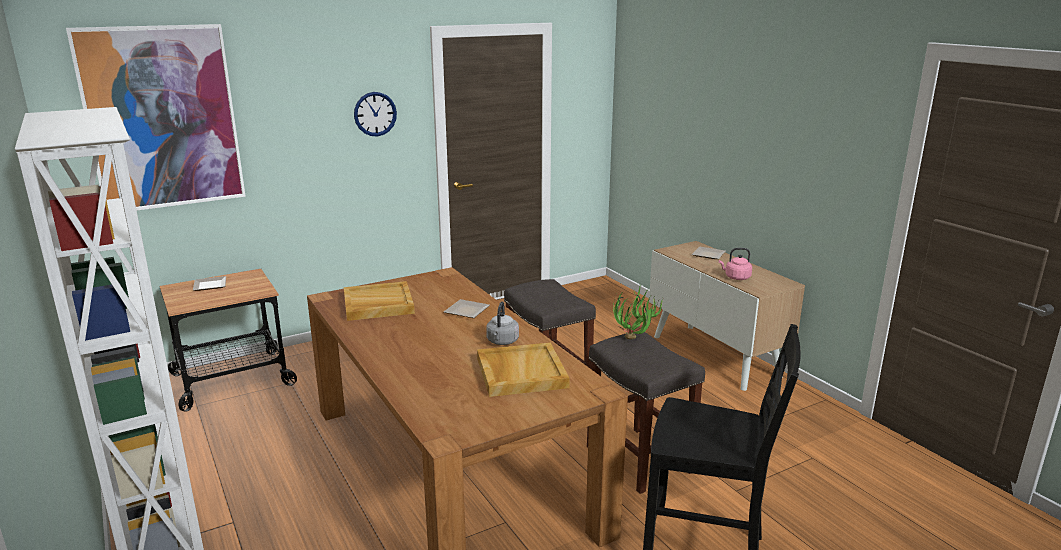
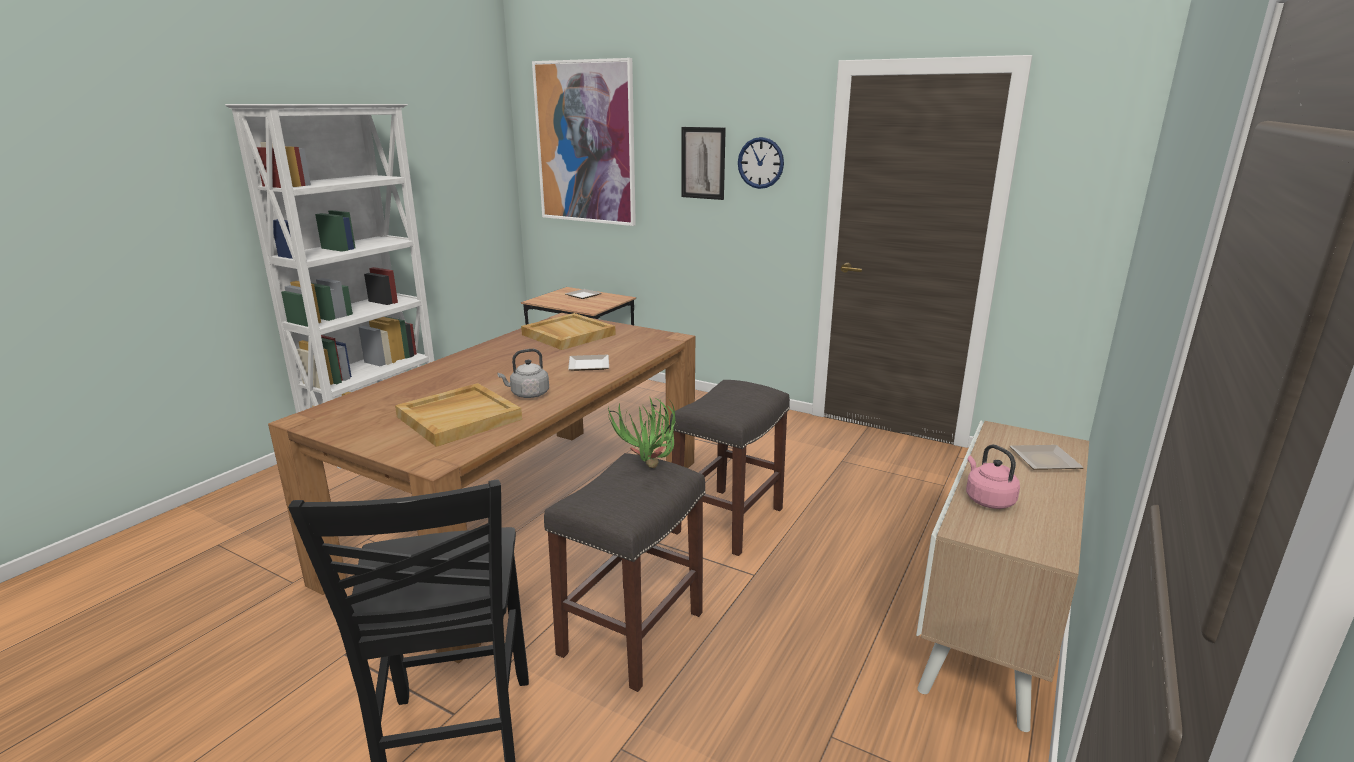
camera: 60 degrees right, 0 degrees up
(317, 121) = (703, 163): none -> picture

